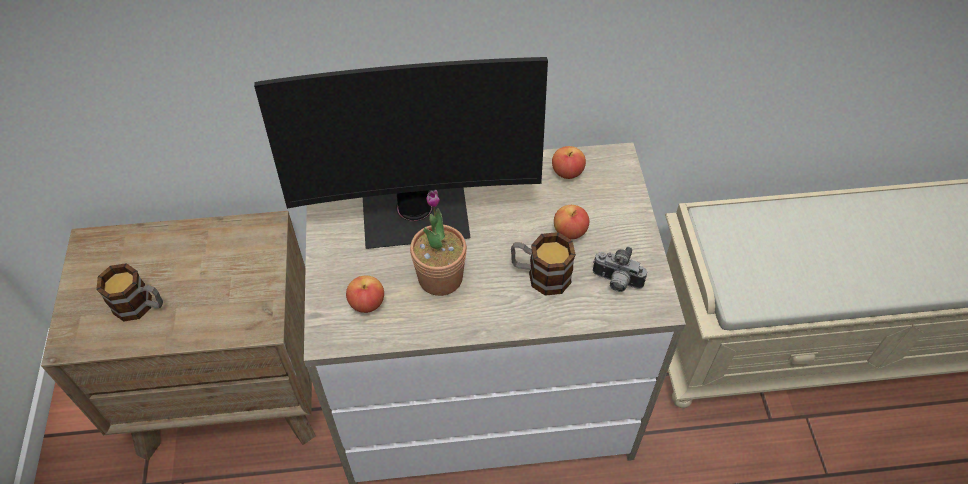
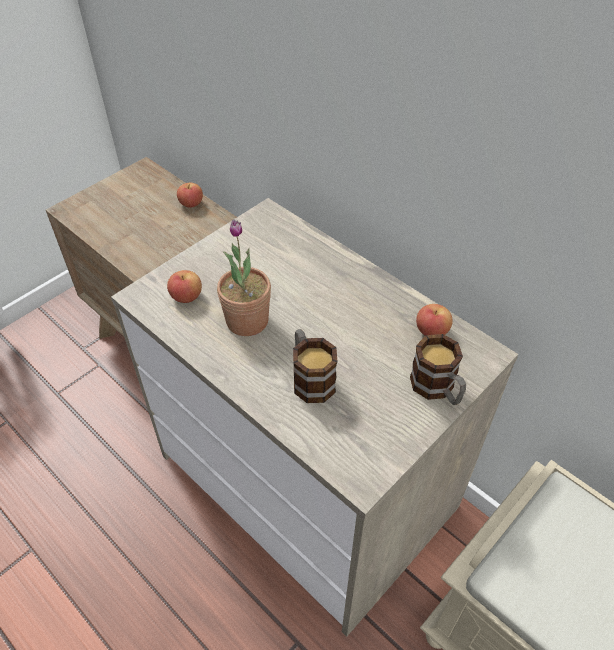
camera: 50 degrees right, 5 degrees down
(140, 306) = (120, 218): mug -> mug (437, 389)
(415, 212) = (290, 271): monitor -> none
(570, 231) = (374, 370): apple -> apple (191, 203)
(616, 282) = (356, 433): camera -> none

